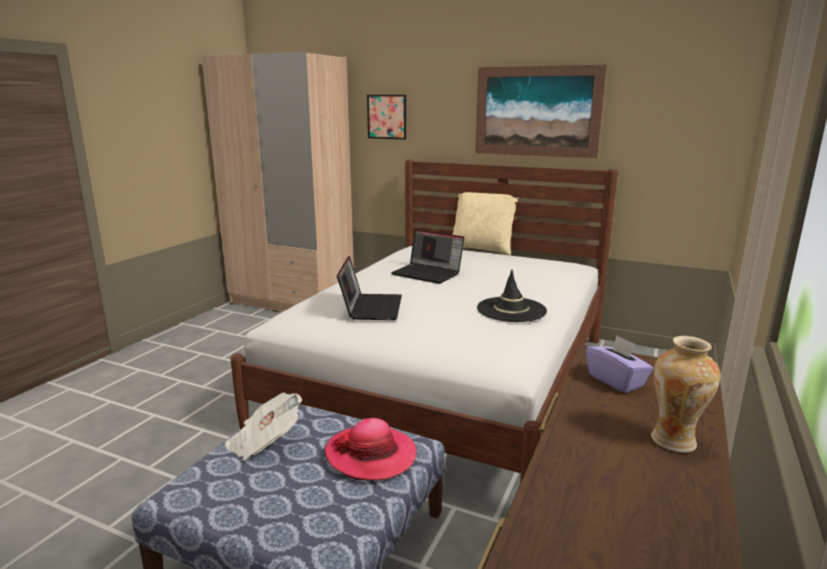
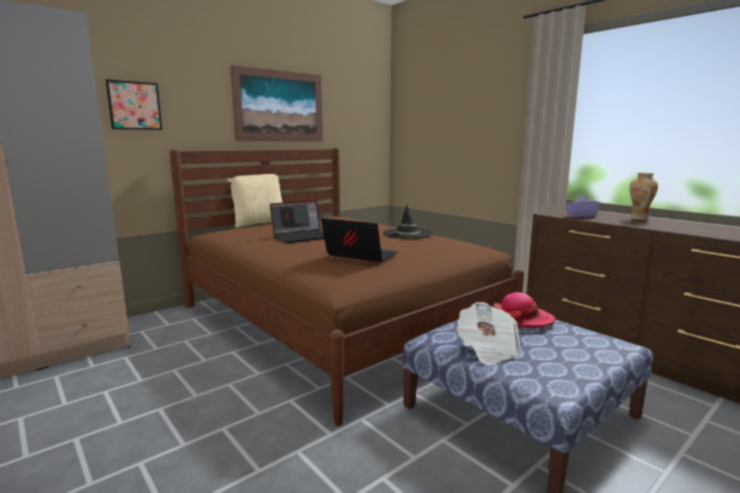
camera: 65 degrees left, 5 degrees down
(448, 381) = (338, 320): white bed -> brown bed

